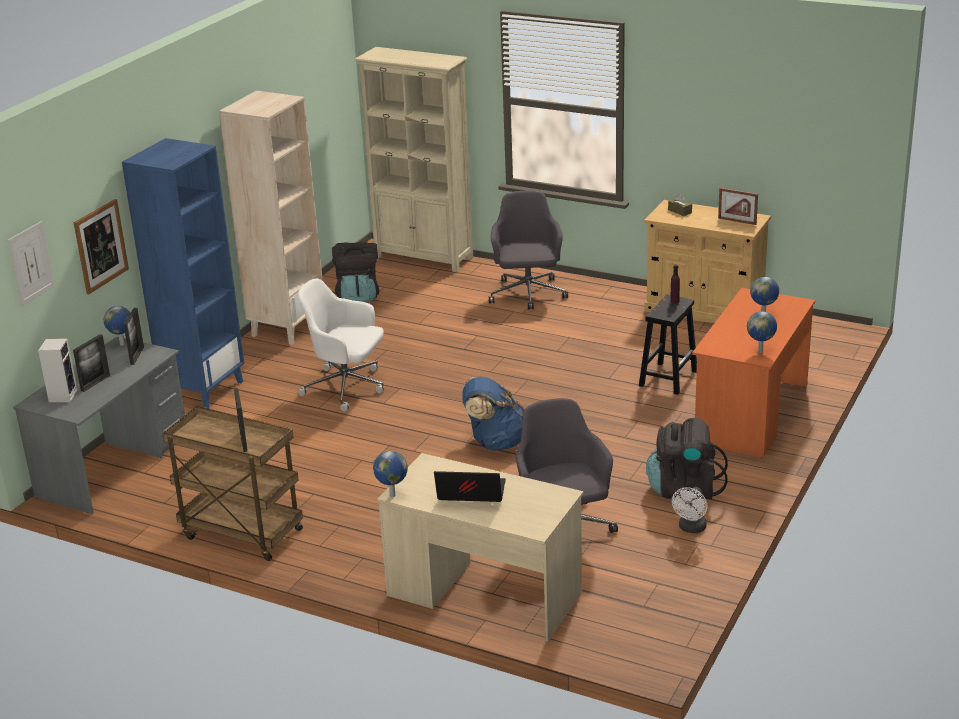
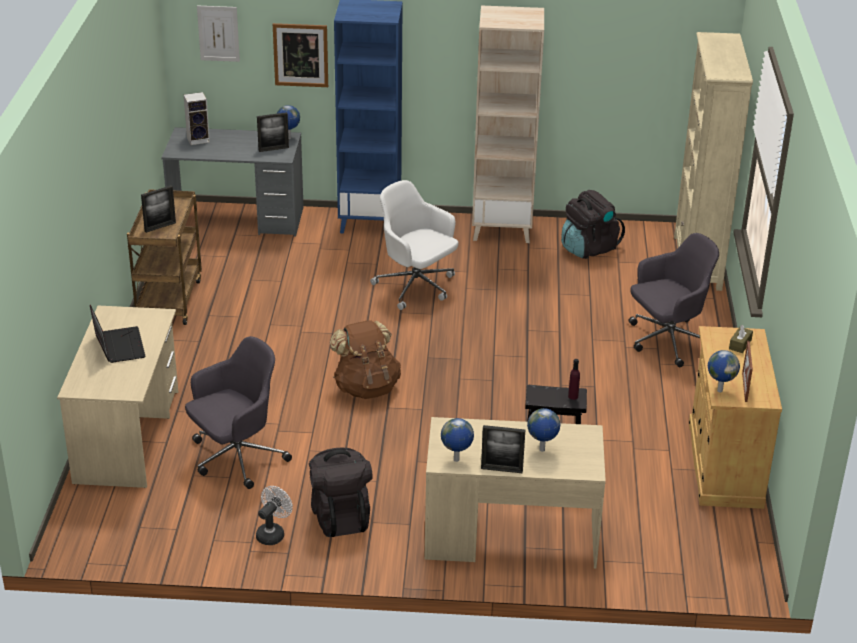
camera: 65 degrees right, 5 degrees up
(95, 383) = (223, 146): picture frame -> picture frame (501, 469)
(347, 387) = (416, 287): white office chair -> white office chair turned 45 degrees counterclockwise
(391, 495) = (104, 310): globe -> globe (719, 390)
(495, 442) = (366, 387): blue backpack -> brown backpack
(691, 528) = (273, 533): white fan -> white fan turned 120 degrees clockwise
(751, 414) = (510, 537): orange desk -> beige desk

